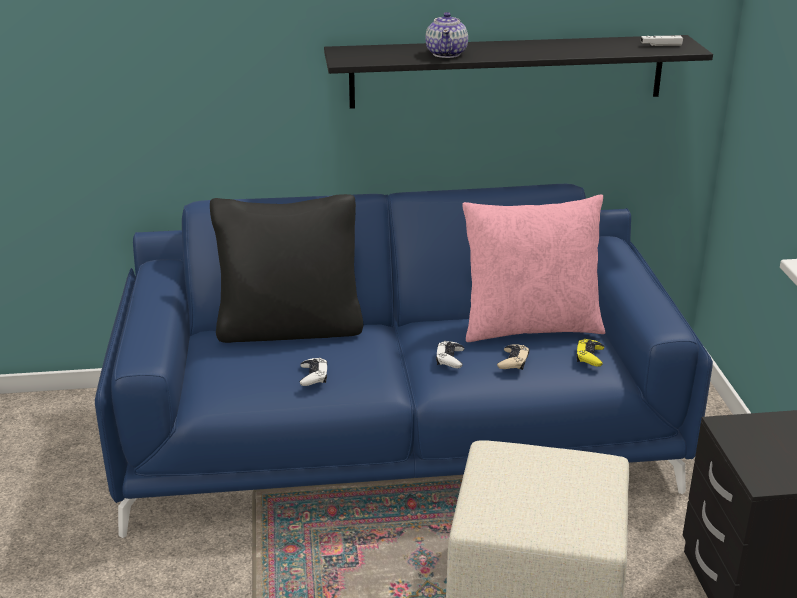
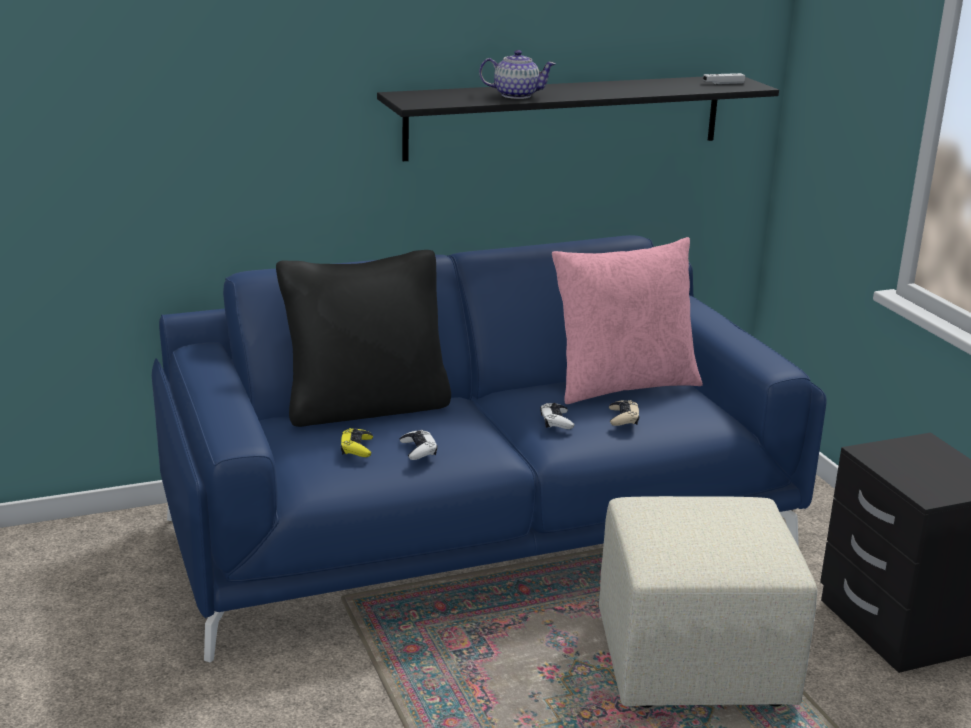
camera: 15 degrees left, 5 degrees down
(447, 53) = (515, 95): teapot -> teapot turned 75 degrees counterclockwise
(589, 356) = (697, 407): yellow game controller -> yellow game controller (356, 447)

